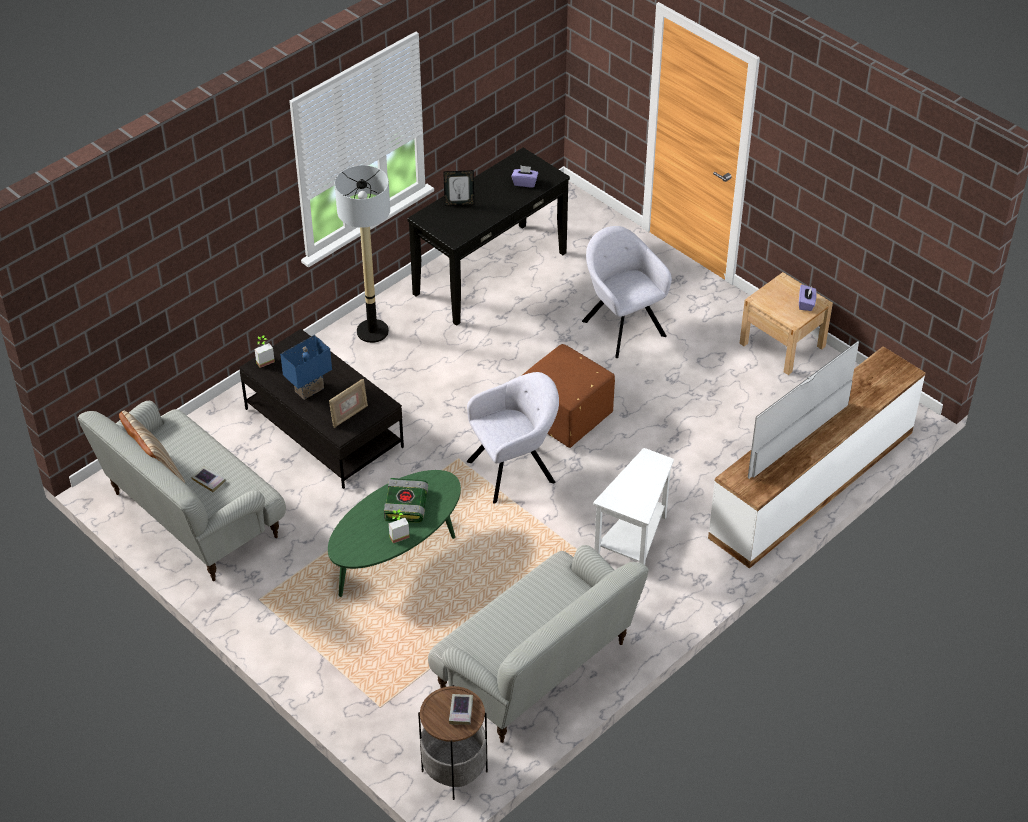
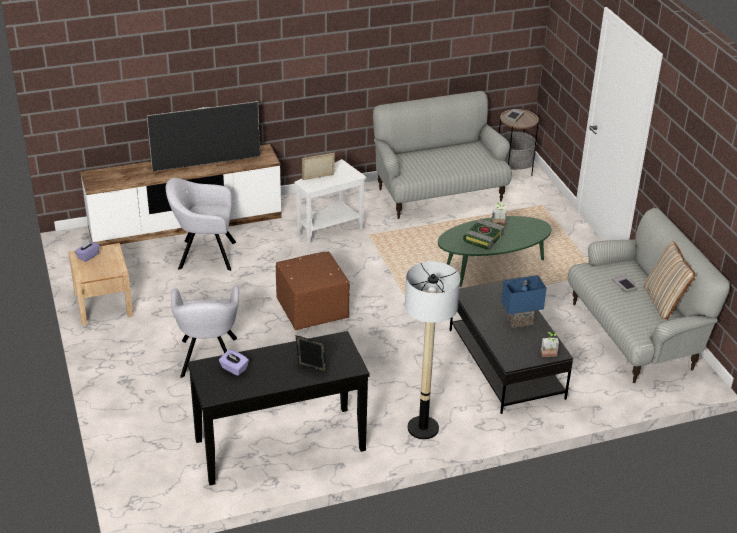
camera: 155 degrees left, 10 degrees down
(349, 415) = (497, 294): picture frame -> picture frame (318, 177)
(514, 470) = (376, 290): grey armchair -> grey armchair (204, 255)

